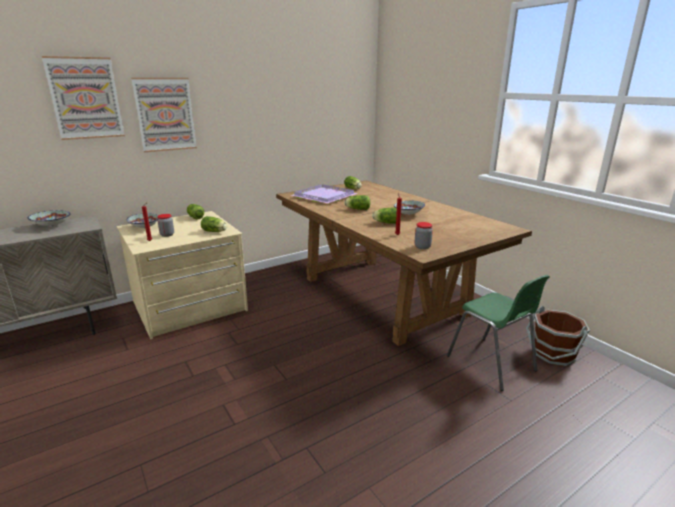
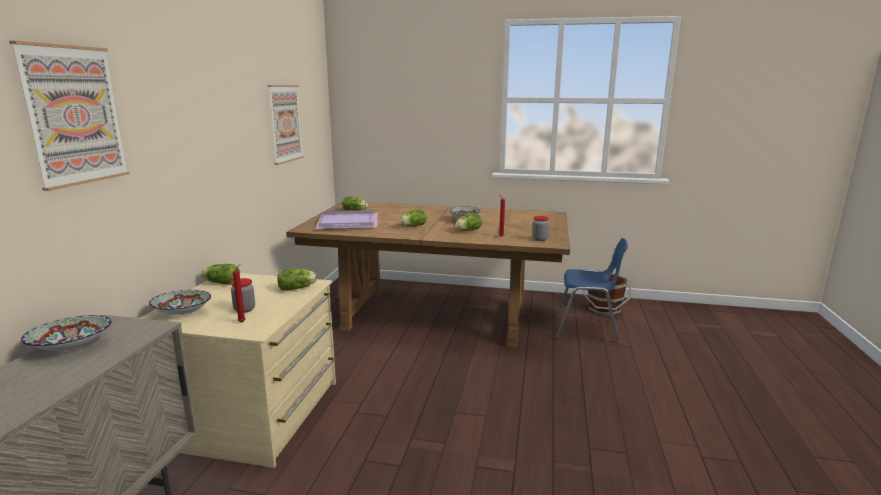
camera: 45 degrees left, 5 degrees down
(165, 114) = (168, 136): picture -> picture (285, 123)
(491, 363) = (586, 330): green chair -> blue chair

